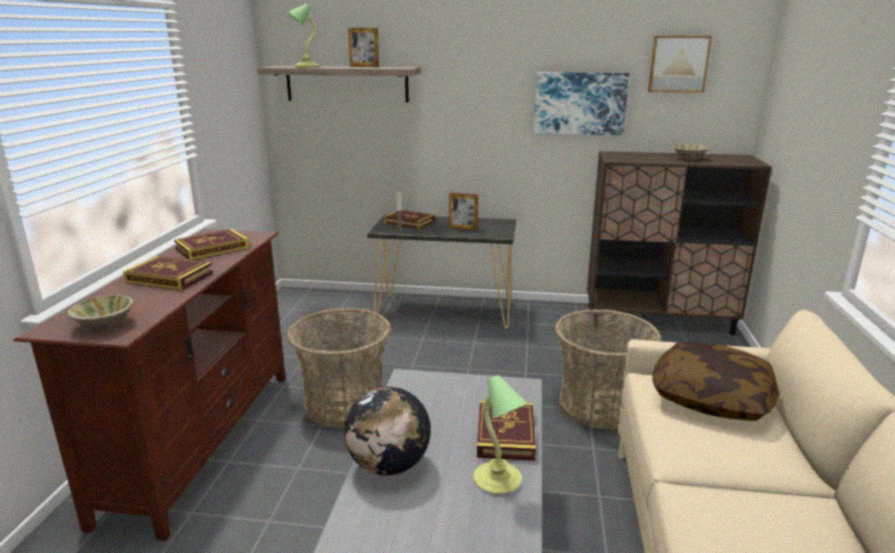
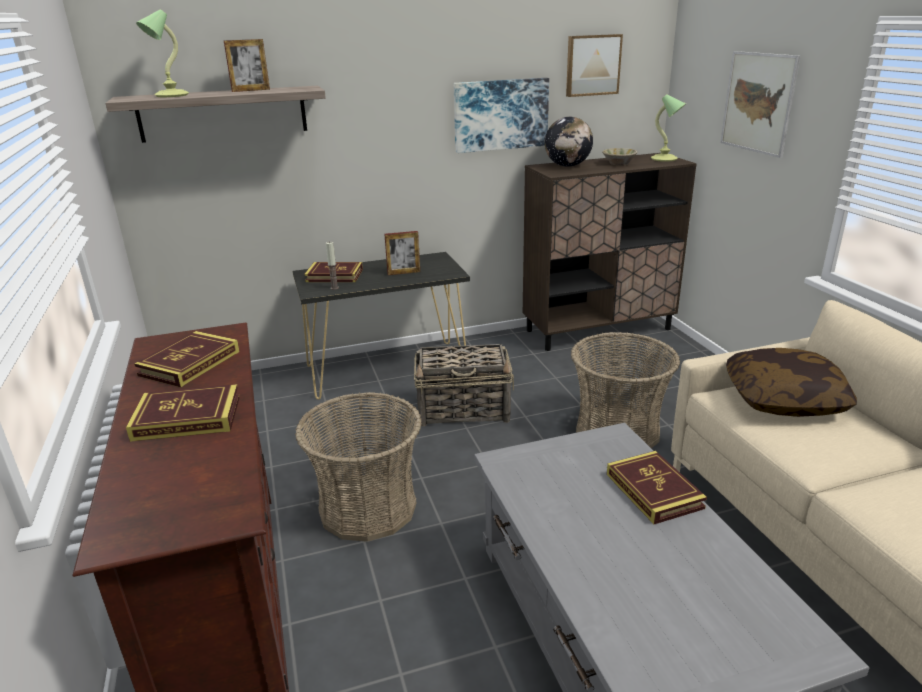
camera: 25 degrees left, 5 degrees up
(104, 325) = (190, 510): beige bowl -> none
(389, 465) = (584, 564): globe -> globe (567, 166)
(479, 355) = (464, 410): none -> basket
(498, 480) = (696, 541): table lamp -> table lamp (665, 159)
(820, 106) = (758, 102): none -> picture

